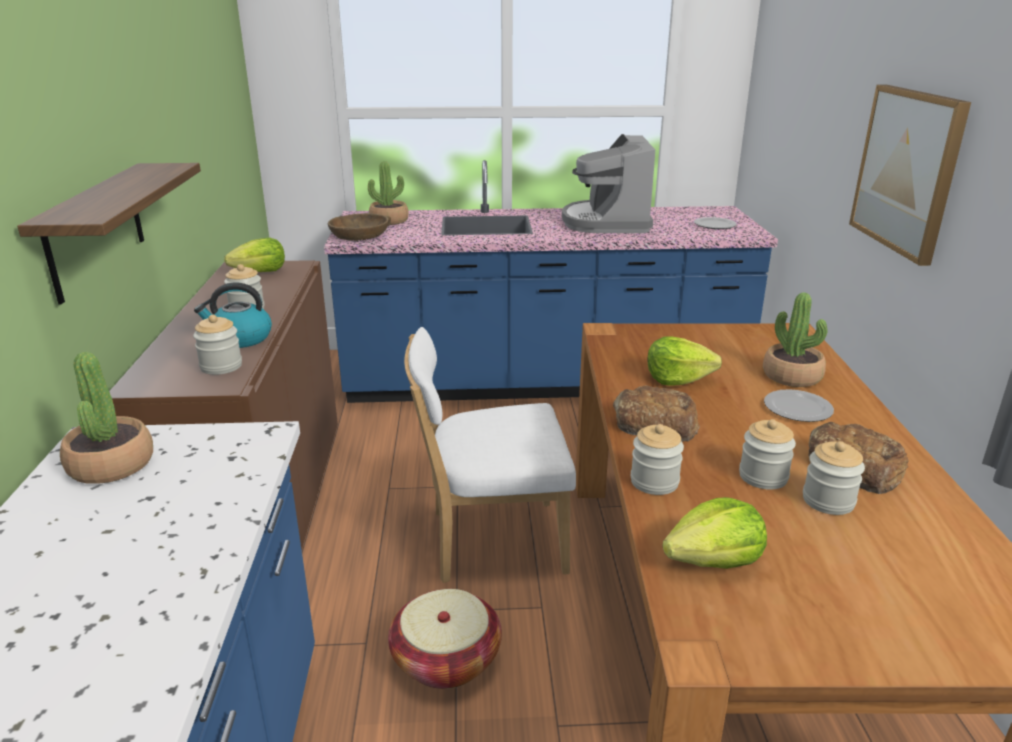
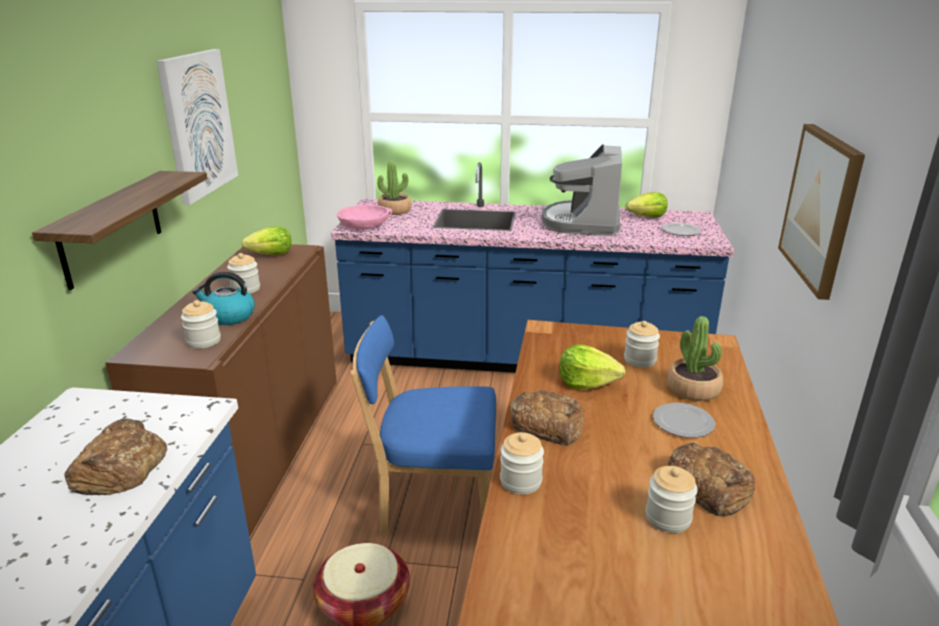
camera: 10 degrees right, 0 degrees up
(111, 465) = (82, 424): potted plant -> none
(169, 111) = (198, 124): none -> picture
(185, 506) = (119, 467): none -> bread
(359, 235) = (364, 224): brown bowl -> pink bowl
(490, 542) = (432, 502): white chair -> blue chair
(714, 561) = (539, 563): lettuce -> lettuce (647, 217)
(763, 477) = (619, 487): jar -> jar (639, 360)

